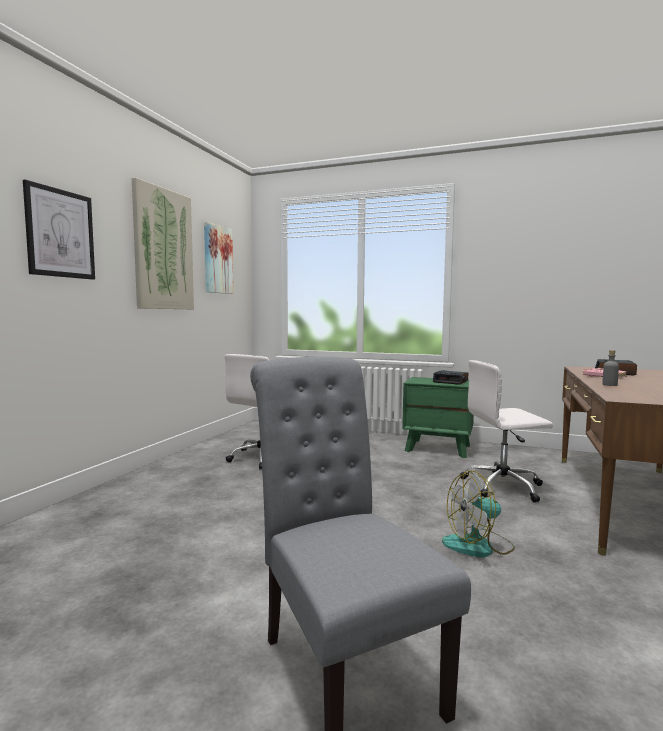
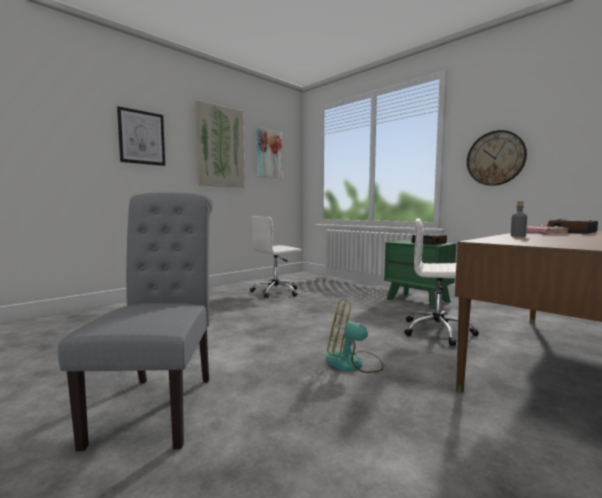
camera: 25 degrees right, 0 degrees up
(510, 288) = (495, 158): none -> wall clock

